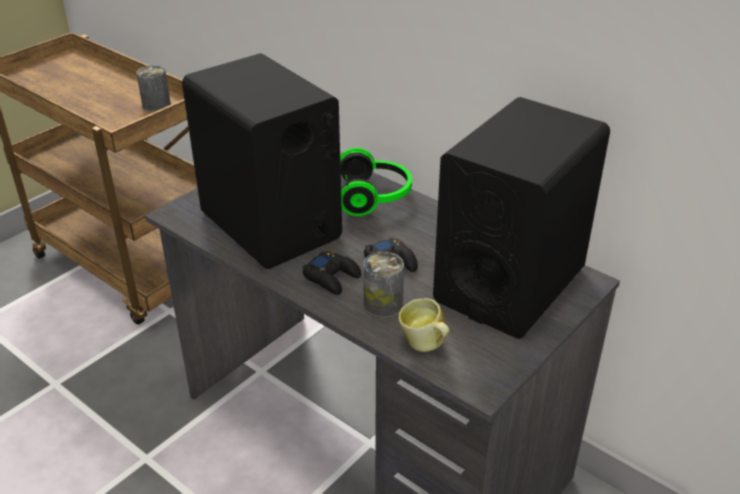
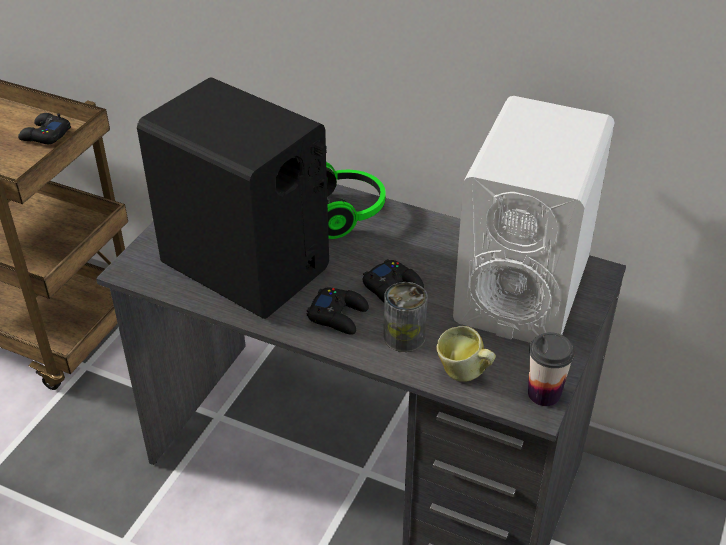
camera: 15 degrees left, 5 degrees up
(156, 105) = (45, 135): can -> black game controller
(494, 377) = (544, 394): none -> cup
(510, 284) = (522, 289): black speaker -> white speaker

